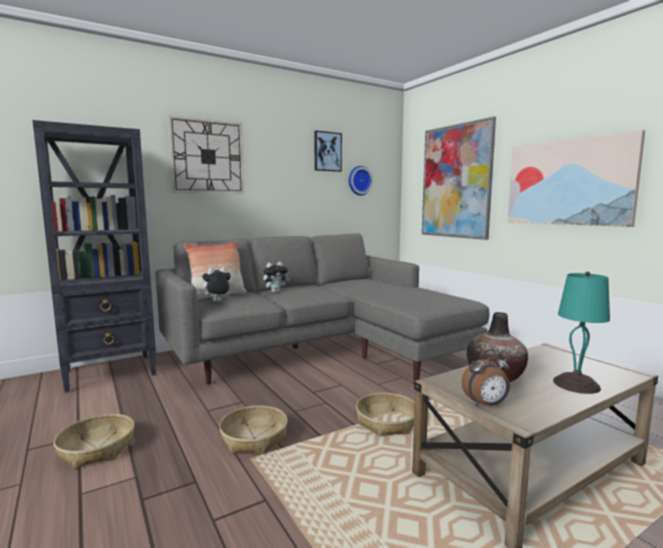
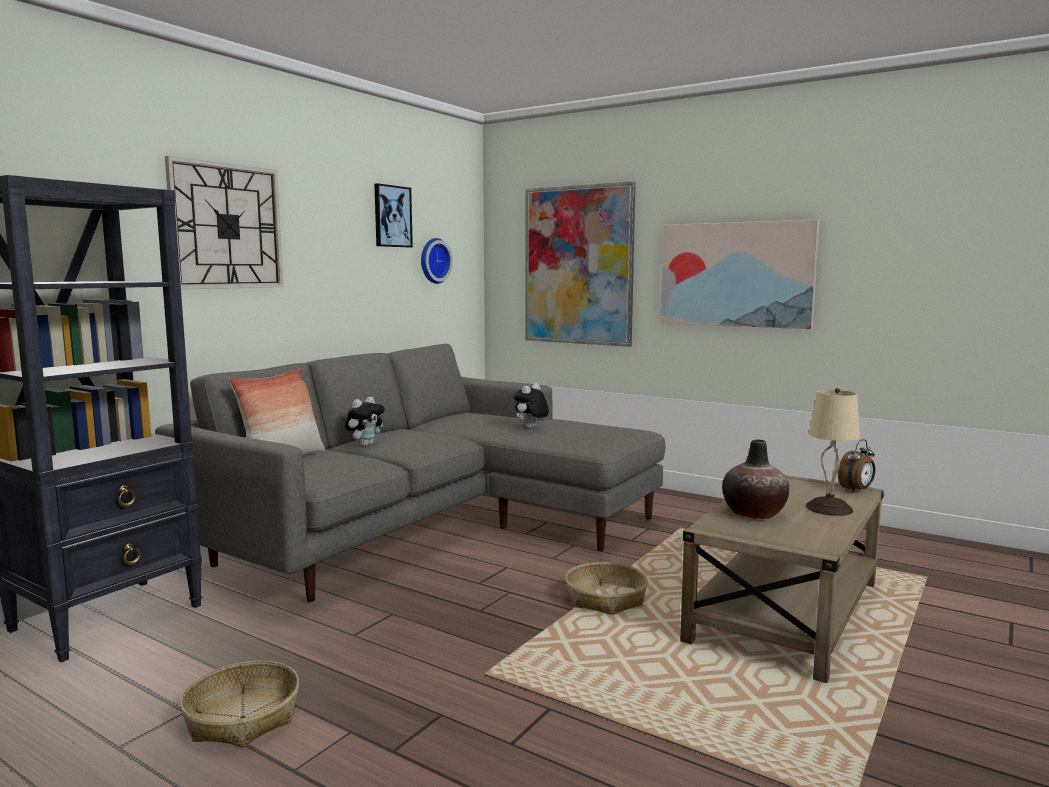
camera: 25 degrees left, 0 degrees up
(217, 301) = (305, 469): plush toy -> plush toy (531, 428)
(254, 438) = (461, 651): basket -> none
(486, 405) = (776, 540): alarm clock -> alarm clock (856, 490)
(576, 385) = (830, 508): turquoise table lamp -> beige table lamp

